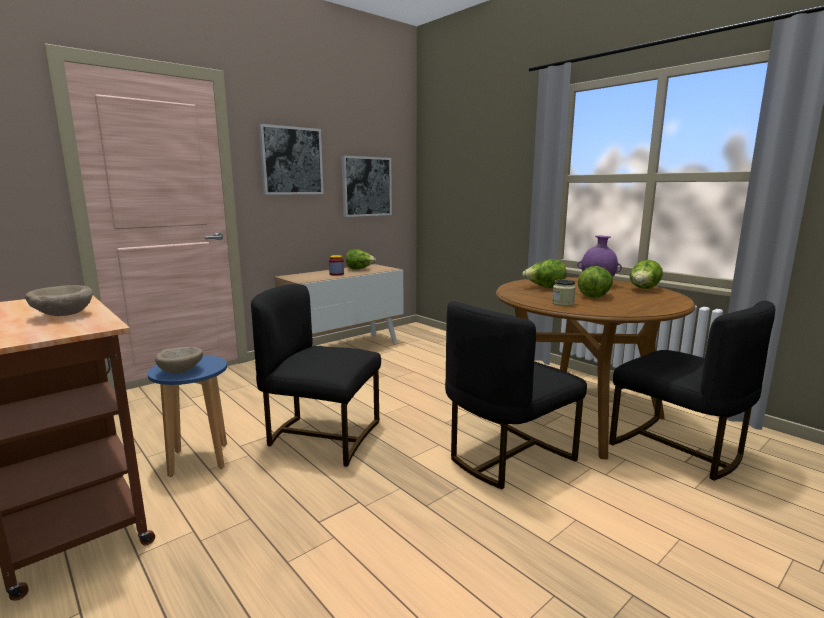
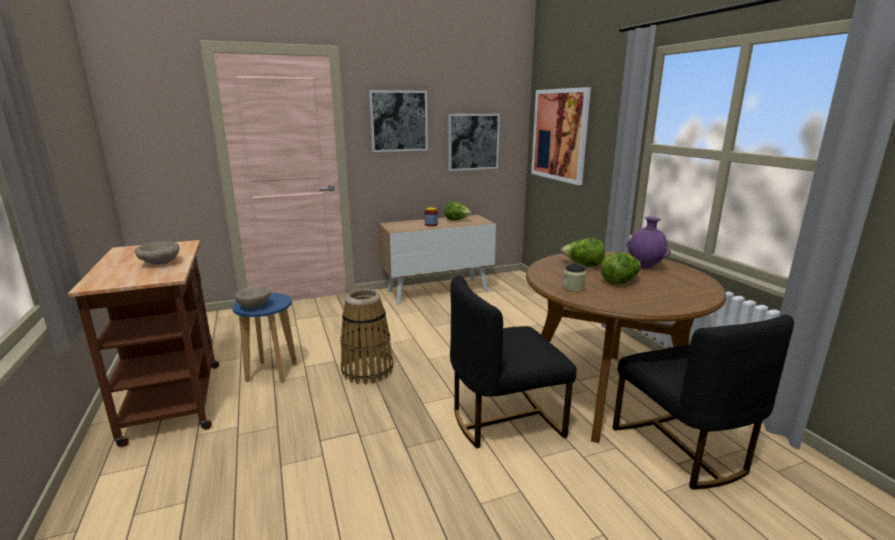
camera: 20 degrees right, 5 degrees up
(322, 436) = (367, 370): black chair -> basket
(457, 177) = (559, 135): none -> picture
(643, 289) = (687, 279): lettuce -> none

